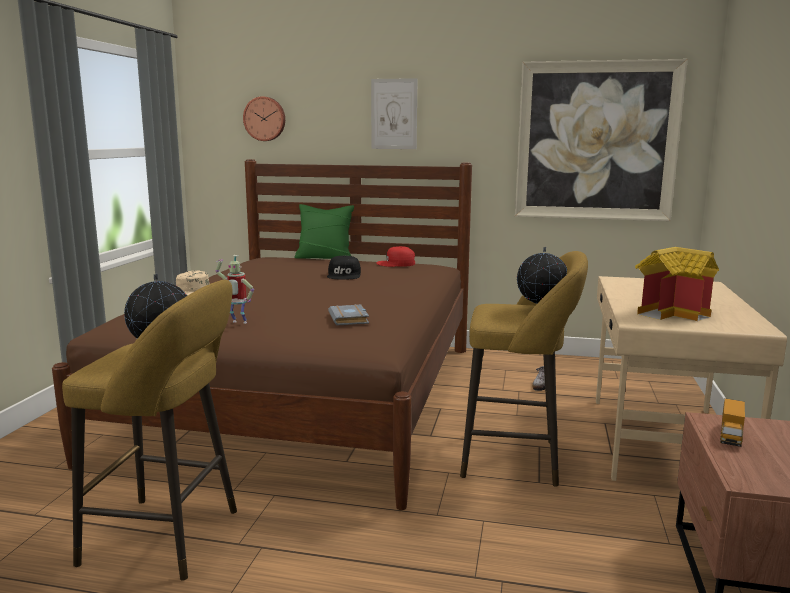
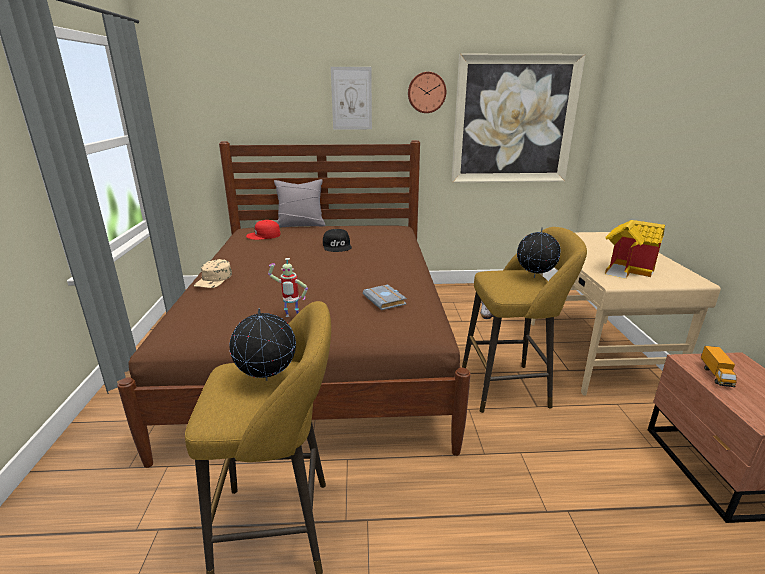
camera: 15 degrees left, 10 degrees up
(265, 119) = (233, 103): wall clock -> wall clock (426, 92)
(324, 258) = (301, 225): green pillow -> grey pillow
(396, 264) = (367, 228): red cap -> red cap (264, 235)

